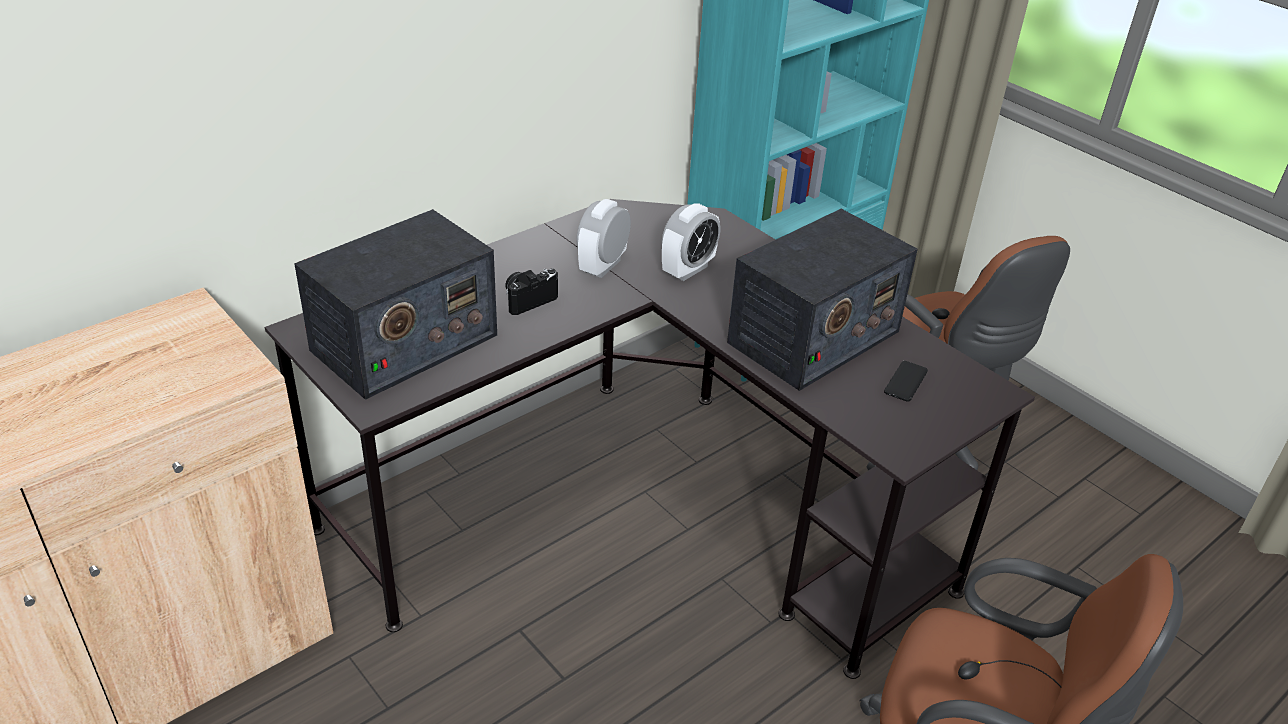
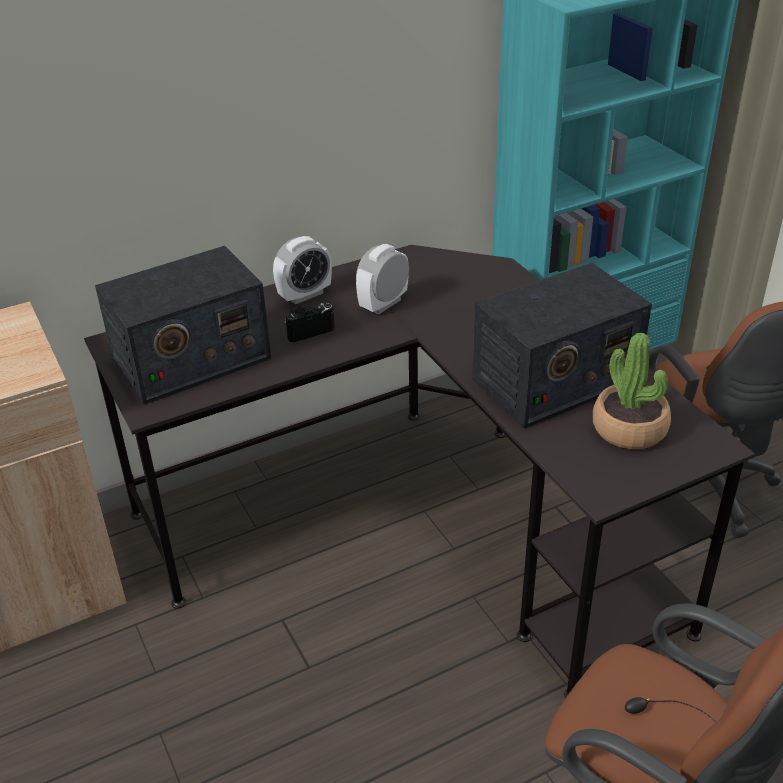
camera: 15 degrees right, 0 degrees up
(688, 270) = (459, 312): alarm clock -> alarm clock (305, 295)
(905, 382) = (629, 428): phone -> potted plant

